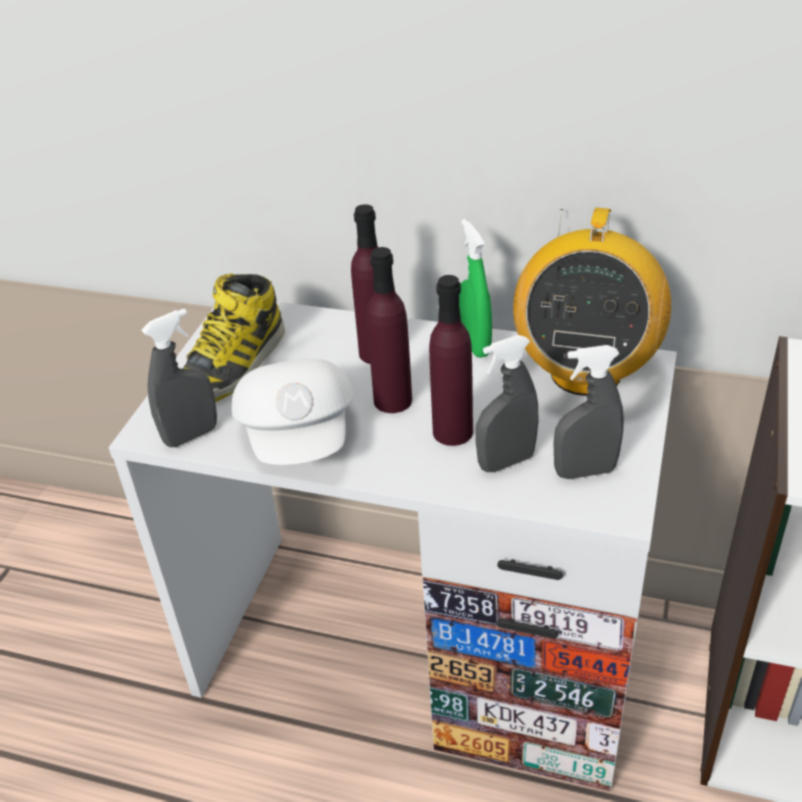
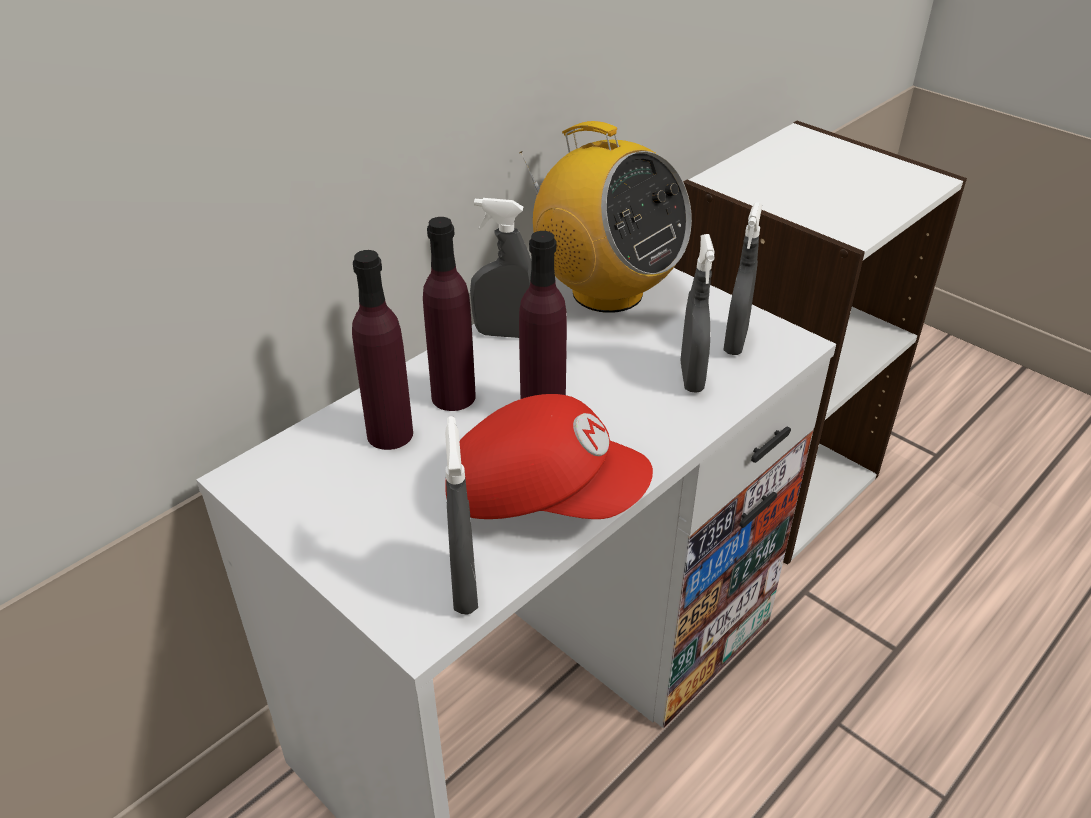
camera: 65 degrees left, 0 degrees up
(232, 366) = (361, 513): boot -> none
(300, 435) = (543, 495): white cap -> red cap
(452, 432) = (624, 392): purple bottle -> purple bottle (390, 434)
(474, 345) = (505, 333): green spray bottle -> grey spray bottle

